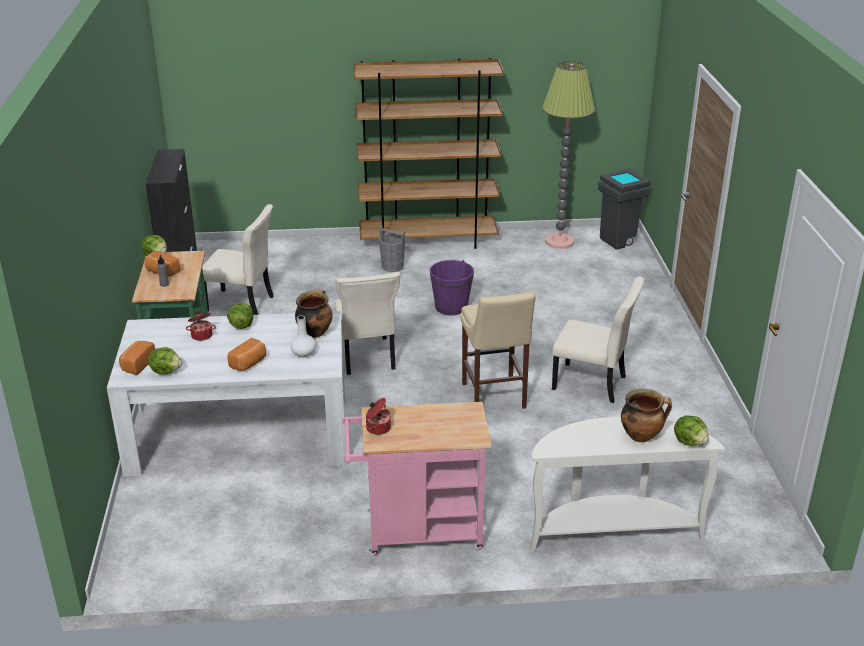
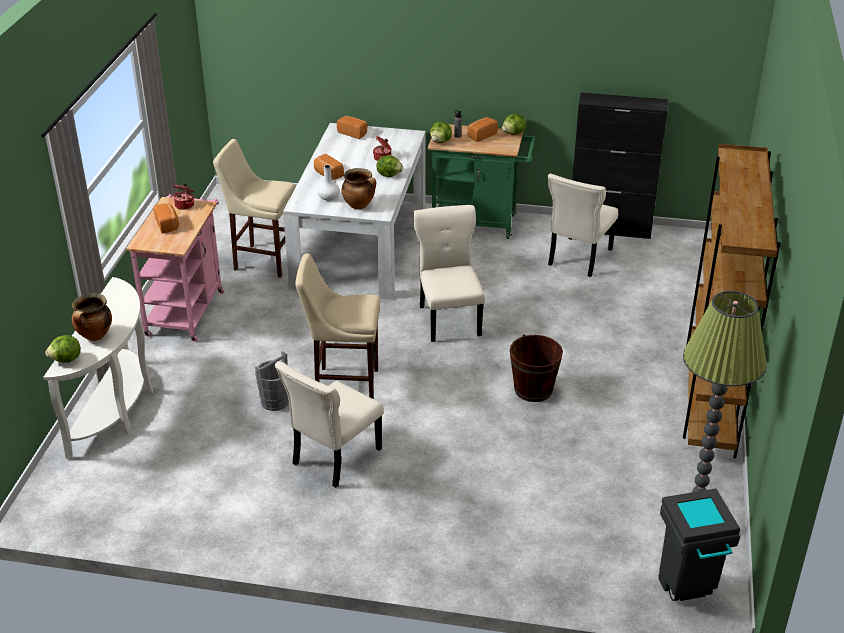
camera: 105 degrees right, 5 degrees up
(166, 371) = (337, 143): lettuce -> lettuce (440, 142)
(292, 499) = (262, 260): none -> beige stool
(366, 358) = (449, 319): beige chair -> beige chair turned 75 degrees clockwise
(392, 266) = (644, 362): grey bucket -> grey bucket (275, 401)
(427, 428) = (168, 225): none -> bread
(451, 307) = (533, 390): purple bucket -> brown bucket

